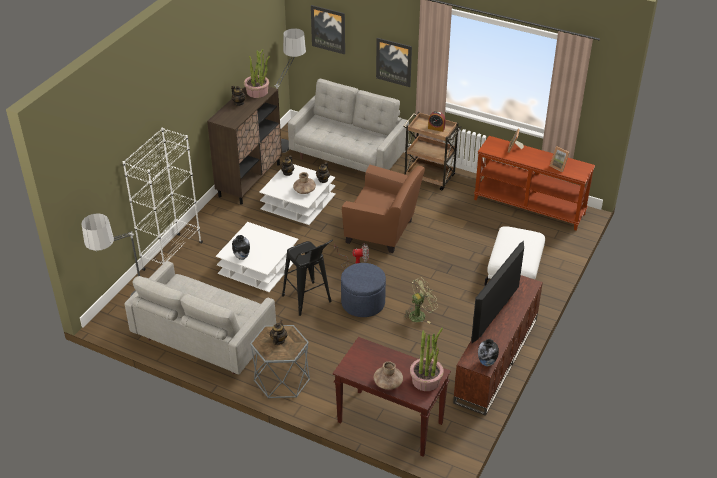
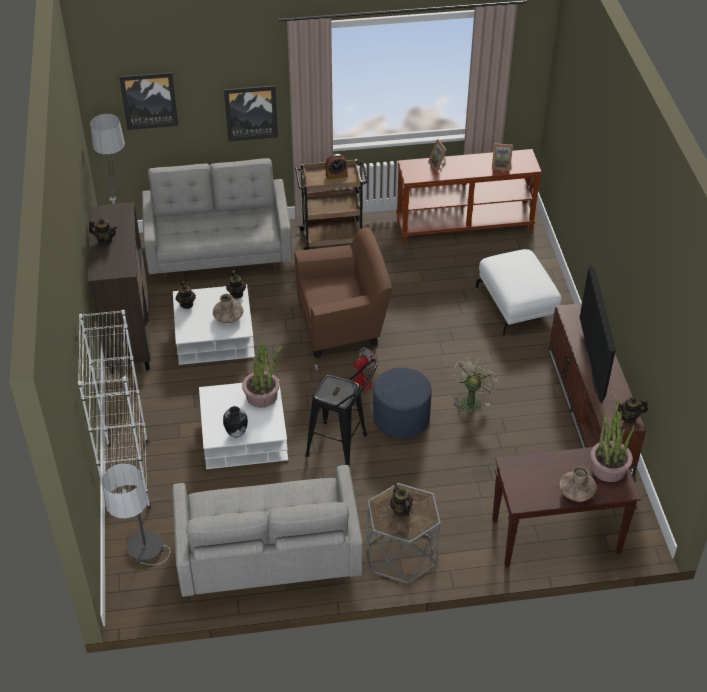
camera: 35 degrees left, 5 degrees up
(257, 92) = (113, 216): potted plant -> potted plant (262, 396)
(487, 363) = (629, 417): vase -> teapot

